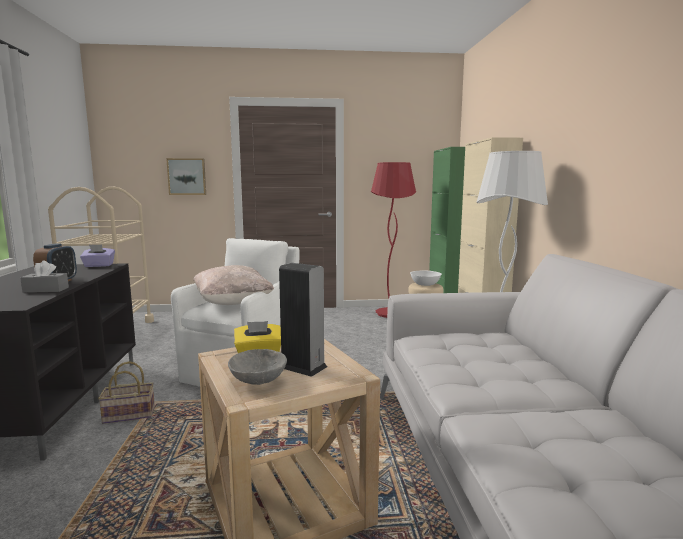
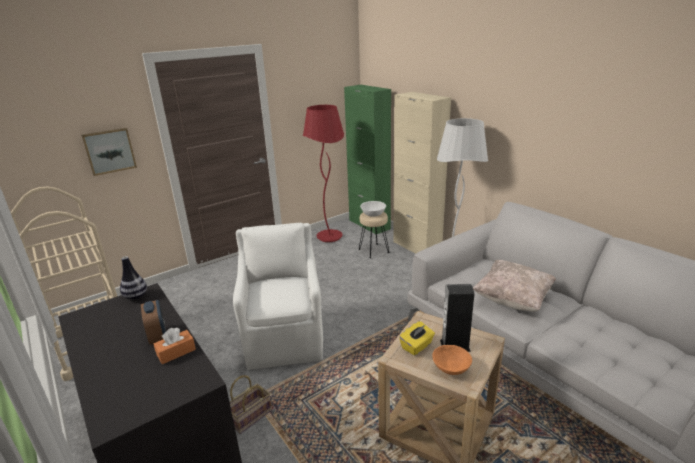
camera: 30 degrees left, 15 degrees up
(46, 290) = (176, 352): grey tissue box -> orange tissue box
(98, 265) = (136, 296): purple tissue box -> vase
(233, 302) = (281, 290): beige pillow -> beige pillow (512, 299)
(258, 379) = (450, 368): grey bowl -> orange bowl

